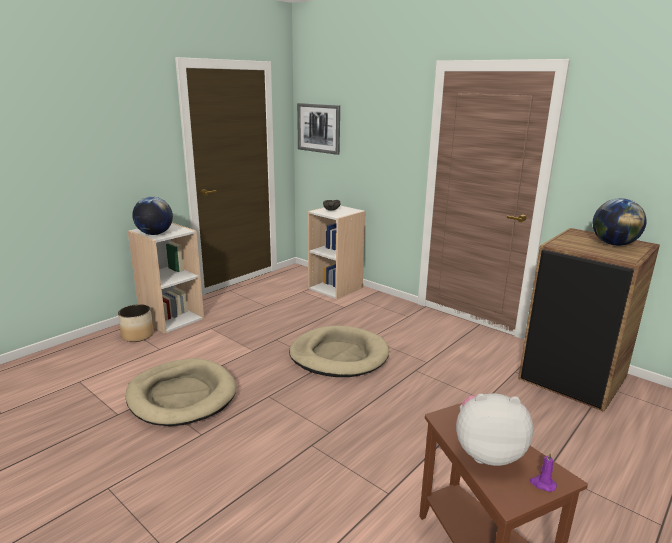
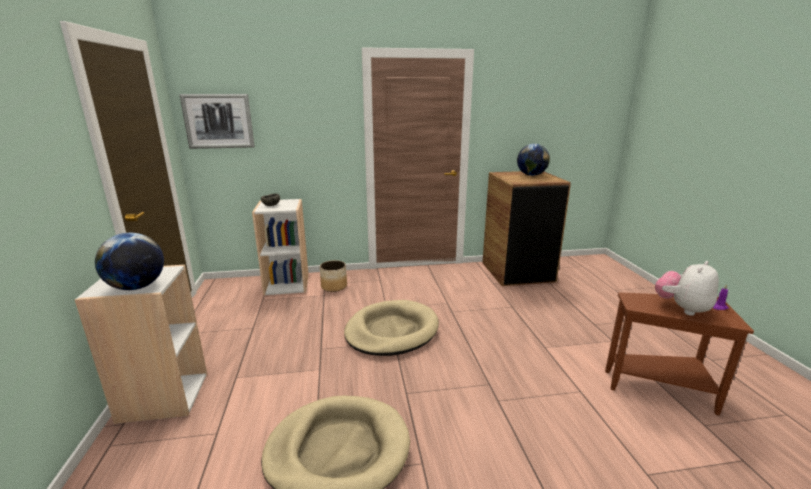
camera: 50 degrees left, 0 degrees up
(138, 335) = (154, 440): planter -> planter (334, 286)

